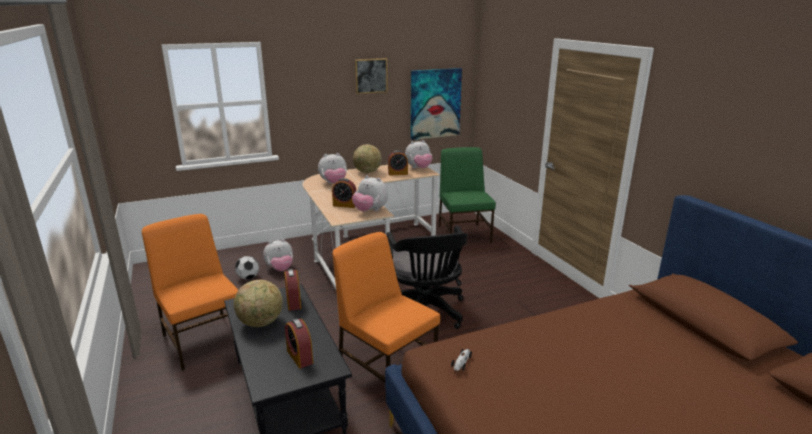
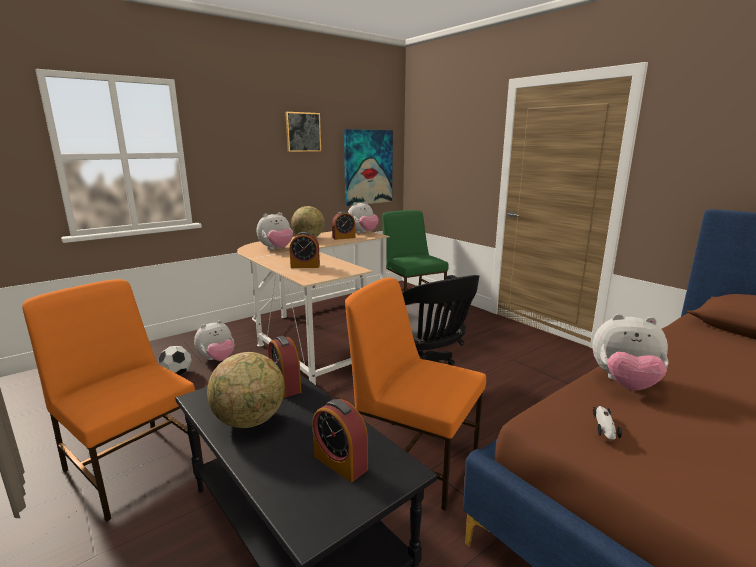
camera: 15 degrees left, 5 degrees down
(370, 211) = (340, 269): plush toy -> plush toy (625, 384)

